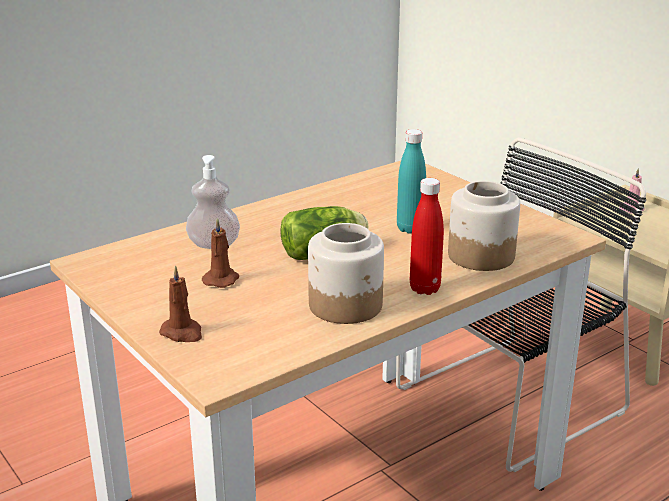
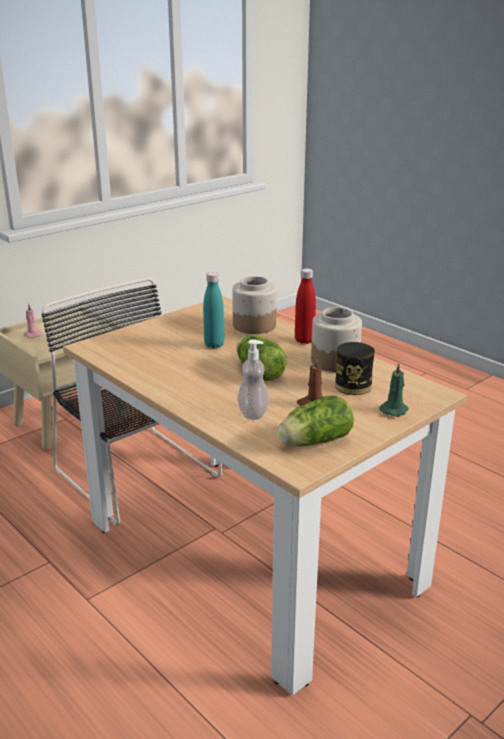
camera: 95 degrees left, 0 degrees up
(132, 272) = (312, 442): none -> lettuce
(182, 333) = (394, 410): brown candle -> green candle
(263, 311) = (353, 386): none -> can

